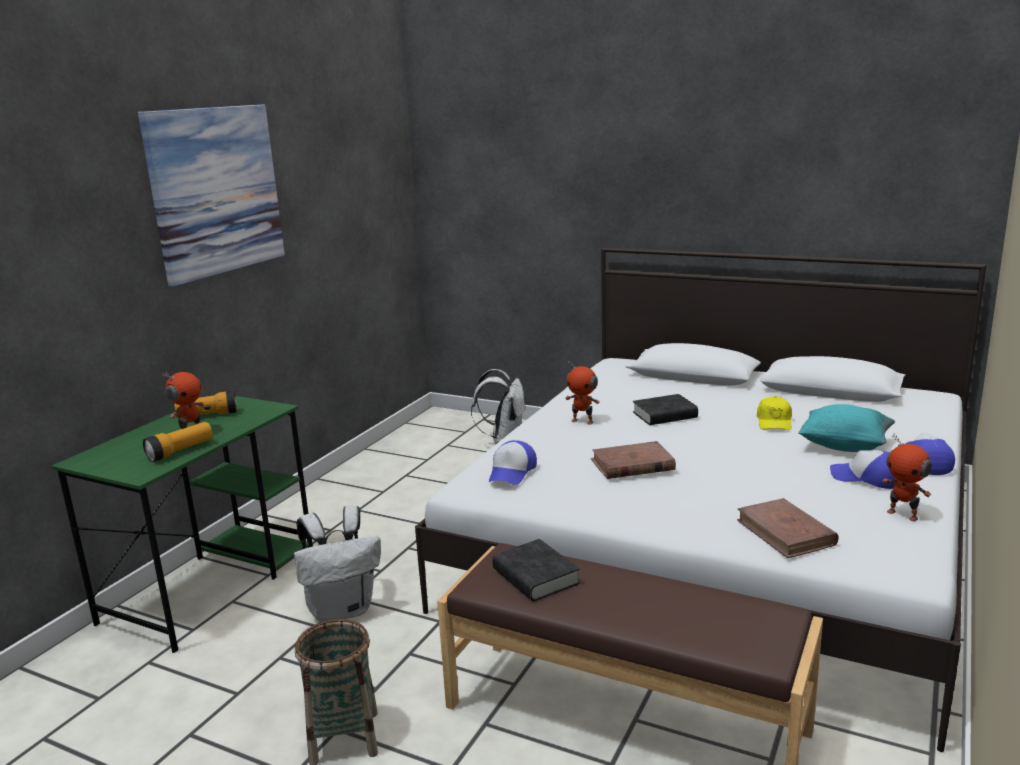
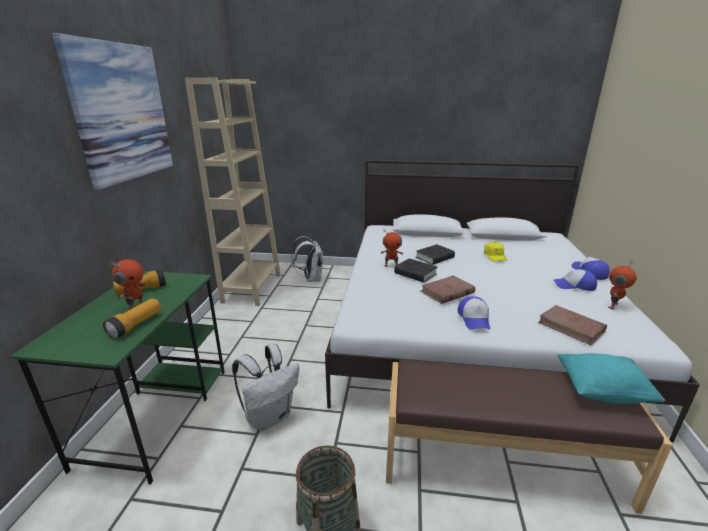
camera: 20 degrees left, 5 degrees up
(407, 446) = (252, 288): none -> beige bookcase
(512, 472) = (379, 306): cap -> cap (474, 319)
(535, 577) = (446, 384): black book -> black book (415, 273)
(845, 446) = (543, 267): turquoise pillow -> turquoise pillow (602, 391)
(903, 514) = (614, 306): toy robot -> toy robot turned 105 degrees clockwise

